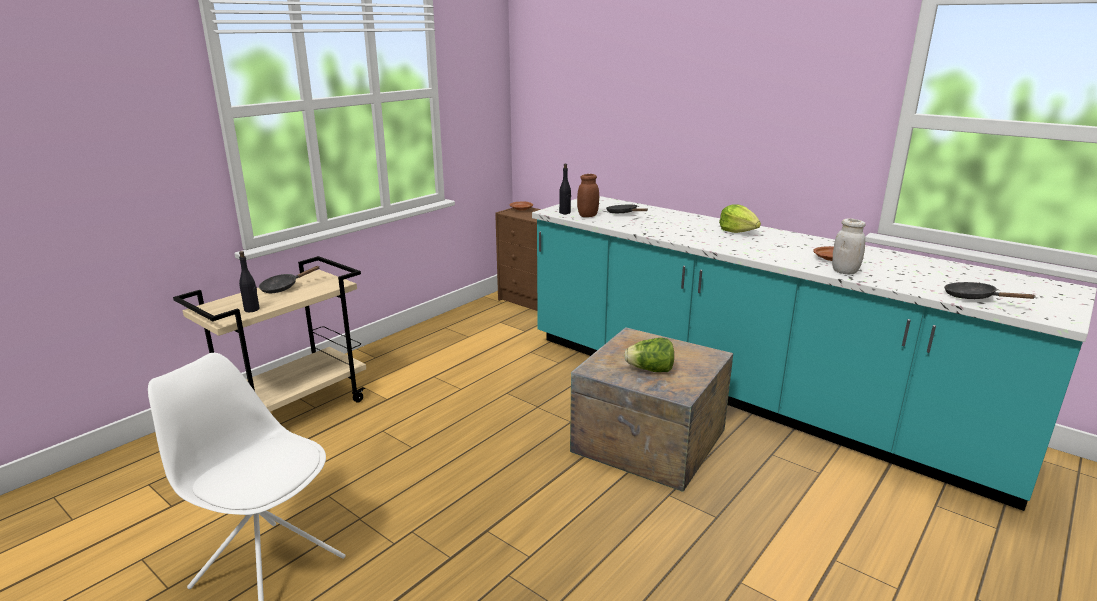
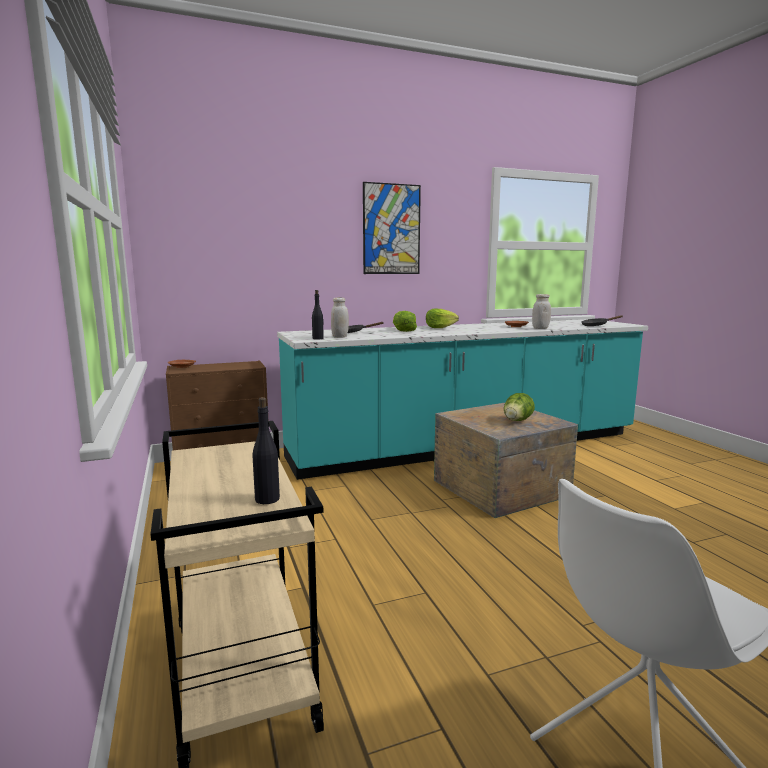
camera: 60 degrees left, 10 degrees down
(283, 287) = (207, 474): black frying pan -> none
(587, 216) = (340, 337): brown jar -> white jar
(678, 224) = (403, 330): none -> lettuce
(740, 89) = (391, 229): none -> picture

